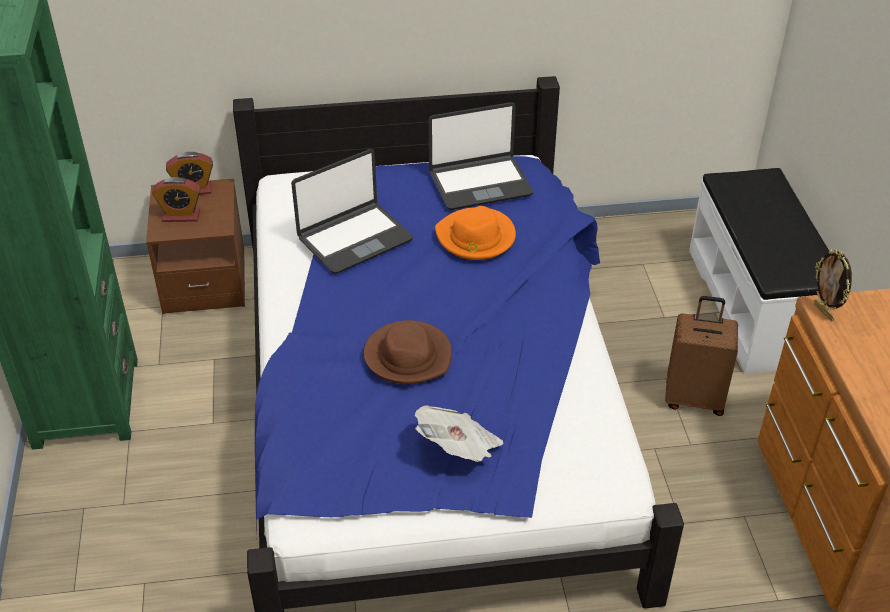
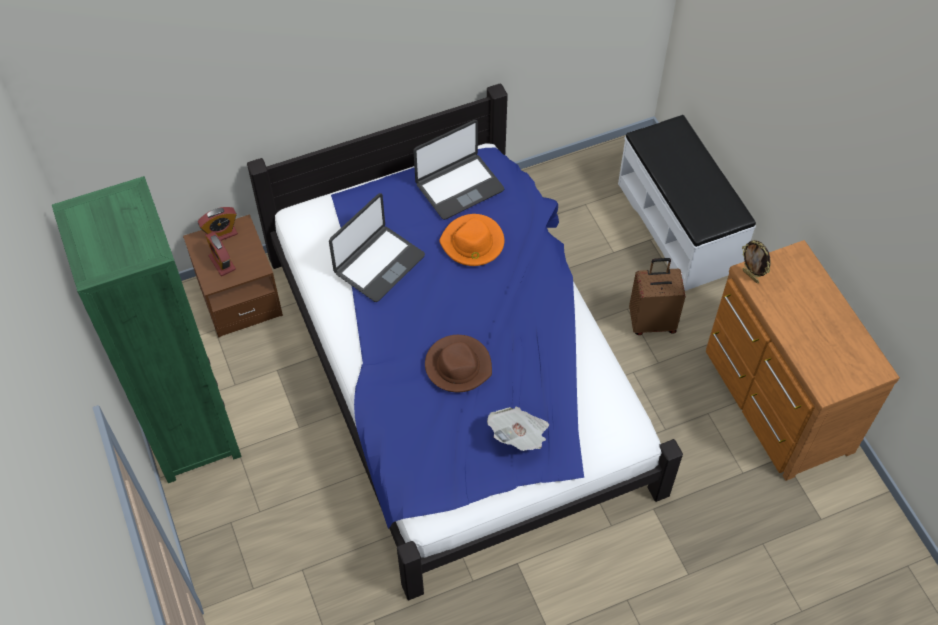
camera: 15 degrees left, 15 degrees up
(181, 216) = (222, 263): alarm clock -> alarm clock turned 75 degrees clockwise

